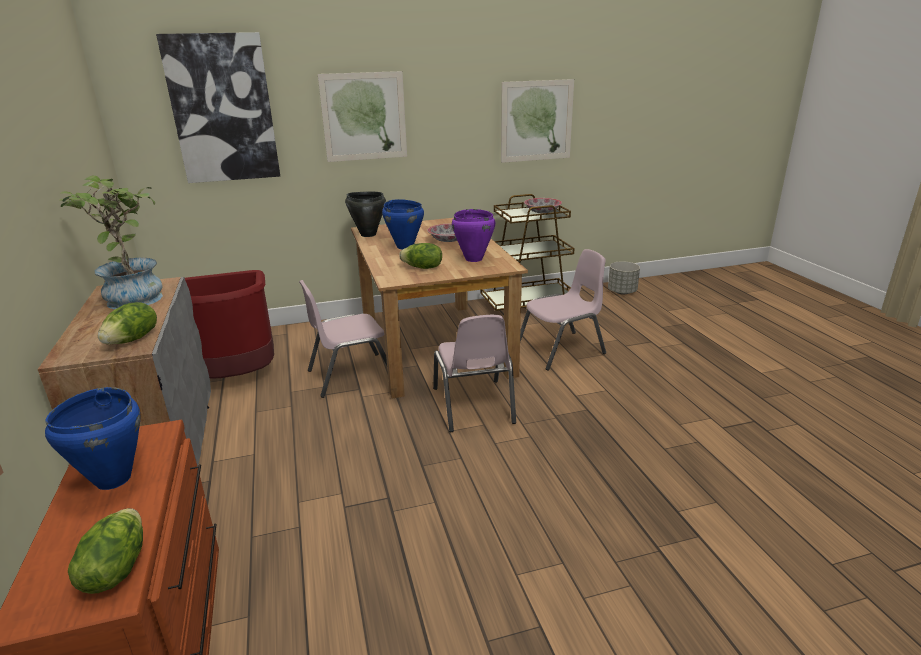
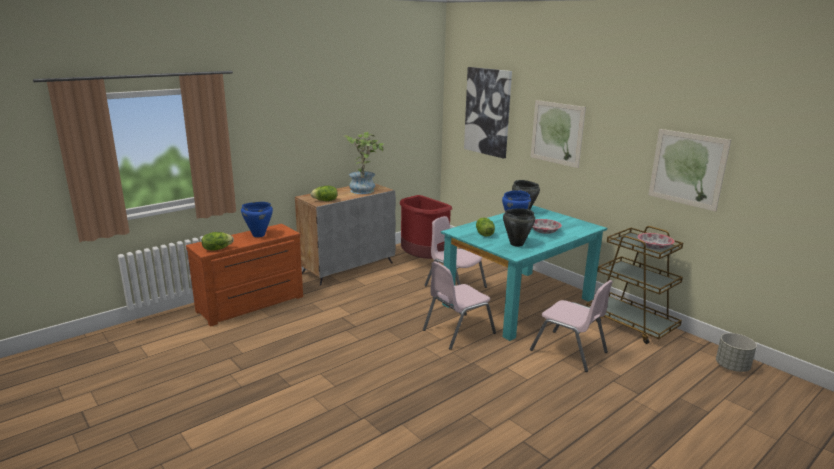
camera: 65 degrees right, 5 degrees down
(434, 345) = (519, 302): brown dining table -> turquoise dining table
(473, 259) = (516, 244): purple cooking pot -> black cooking pot

